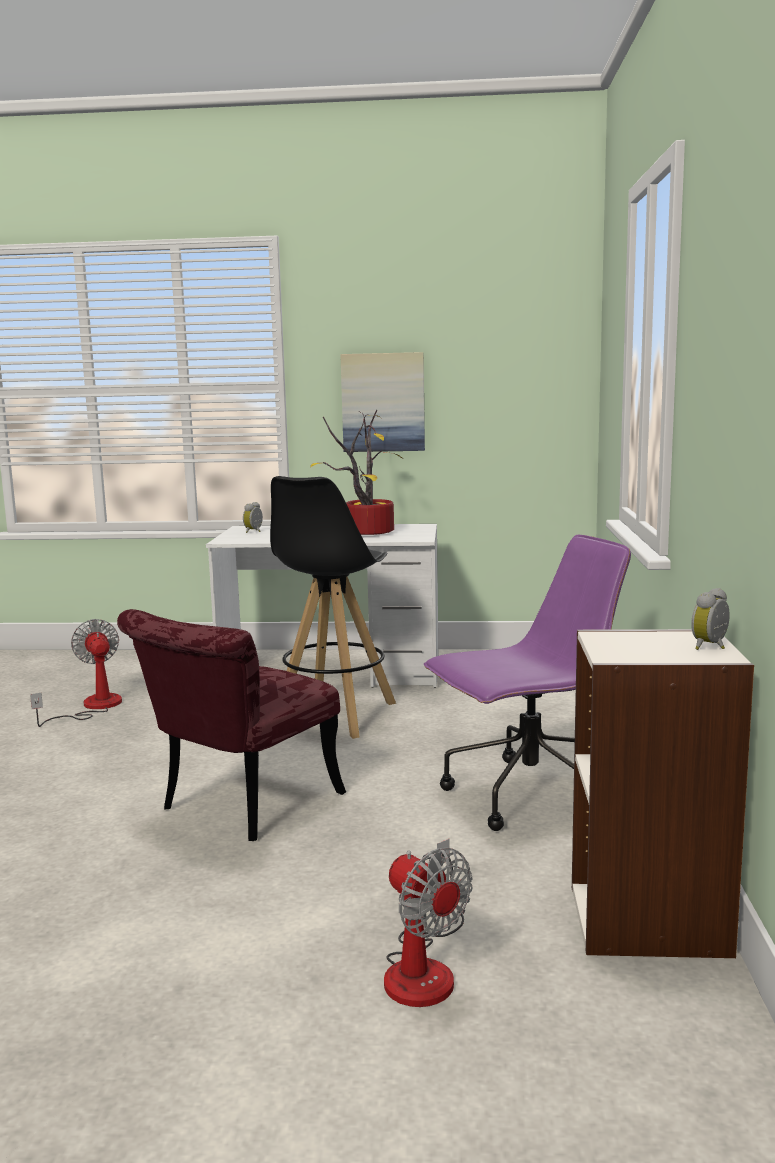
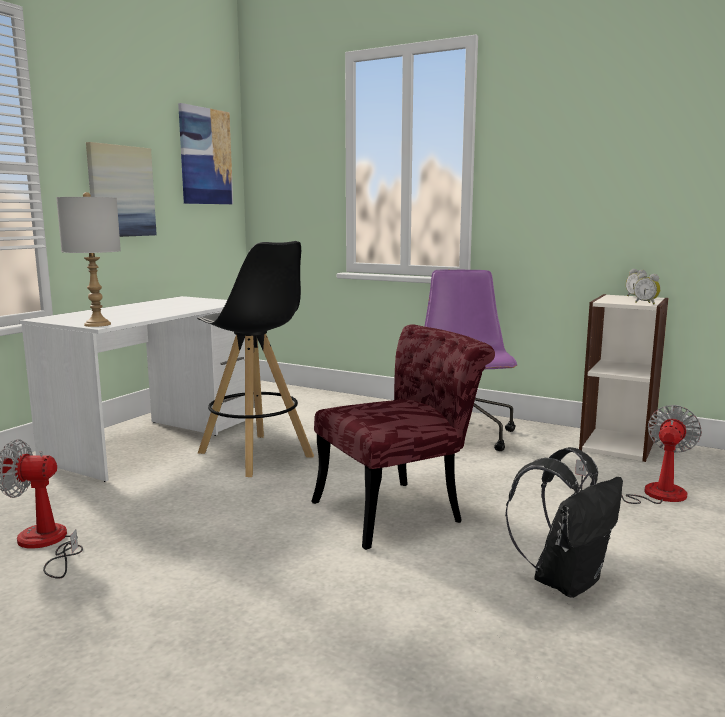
camera: 65 degrees left, 0 degrees up
(100, 924) = (565, 580): none -> black backpack
(227, 540) = (98, 324): none -> grey table lamp
(239, 808) = (400, 509): red chair -> red chair turned 90 degrees counterclockwise
(254, 531) = (79, 318): alarm clock -> alarm clock (646, 303)
(368, 532) = (174, 305): potted plant -> none
(424, 967) = (650, 494): fan -> fan turned 45 degrees counterclockwise
(522, 352) = (205, 156): none -> picture

